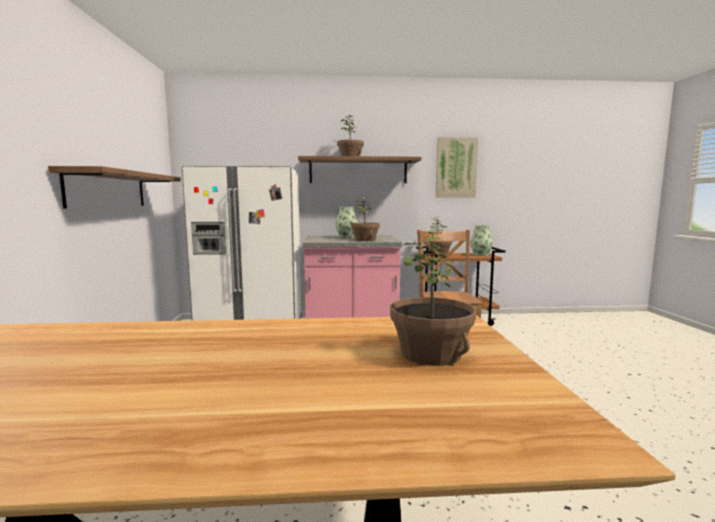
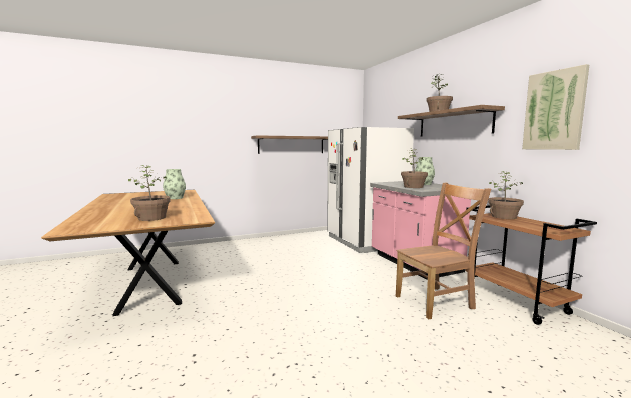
camera: 70 degrees right, 0 degrees up
(480, 255) = (552, 228): vase -> vase (175, 198)

